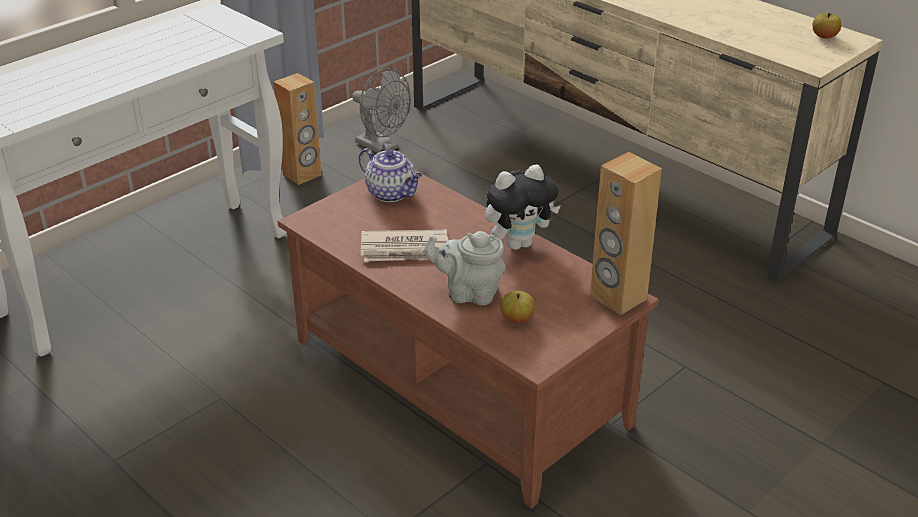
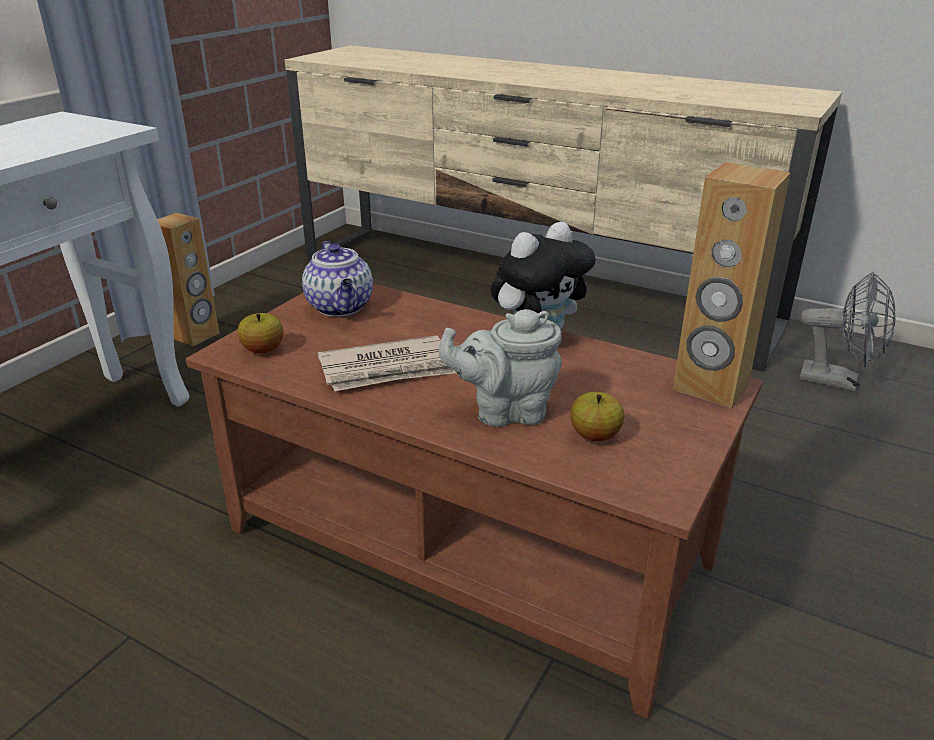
camera: 15 degrees left, 5 degrees down
(382, 147) = (283, 299): grey fan -> grey fan (838, 381)
(392, 193) = (341, 307): teapot -> teapot turned 45 degrees clockwise
(824, 37) = (784, 93): apple -> apple (263, 350)

